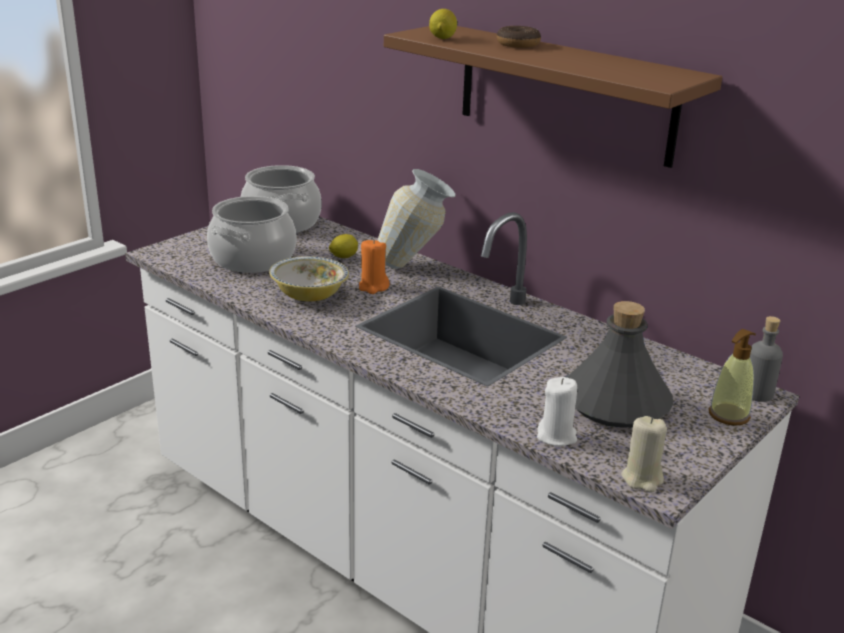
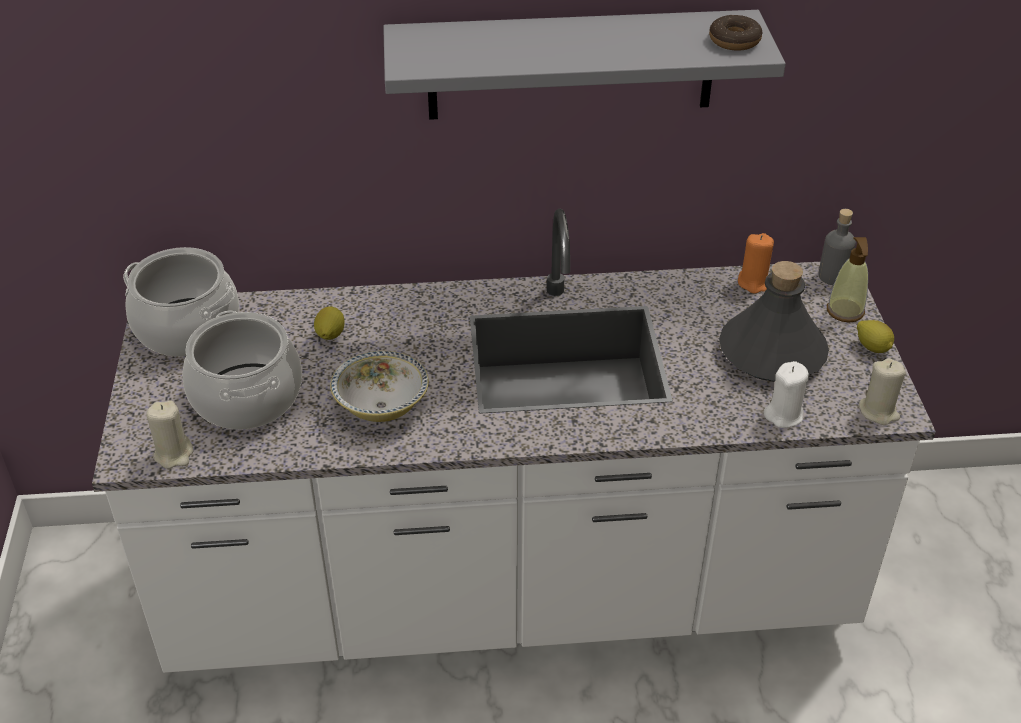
camera: 45 degrees left, 15 degrees up
(177, 261) = (174, 454): none -> beige candle
(373, 287) = (418, 355): orange candle -> orange candle (754, 283)
(414, 266) = (412, 304): vase -> none
(443, 38) = (452, 59): lemon -> lemon (872, 347)
(518, 44) = (532, 36): donut -> donut (734, 41)
(565, 93) = (571, 65): brown shelf -> grey shelf

